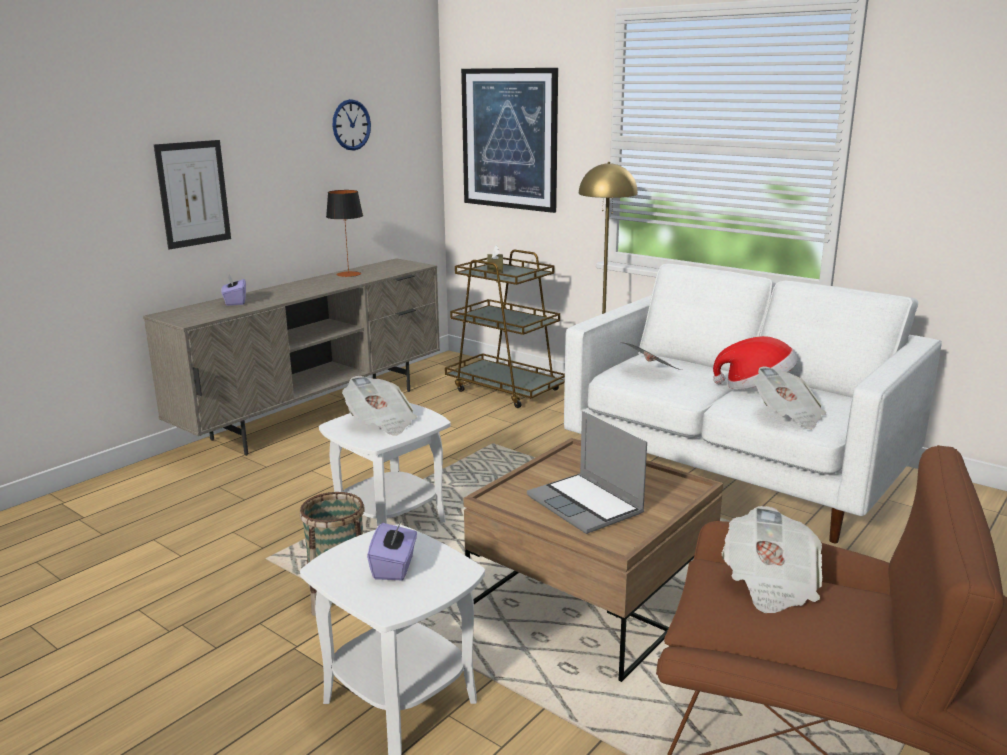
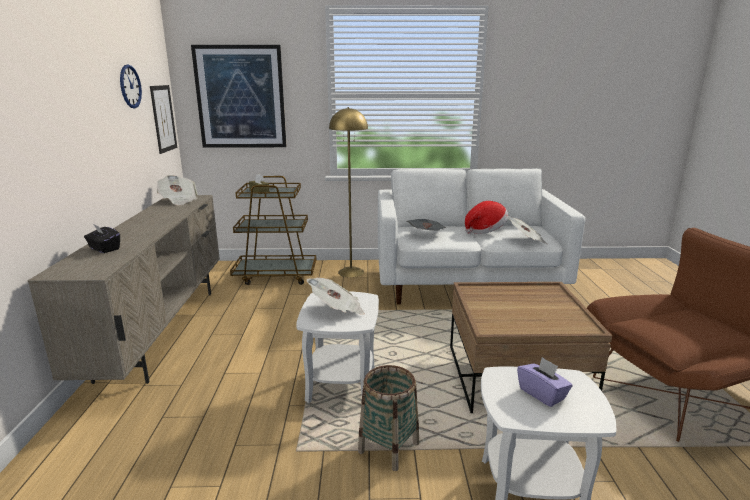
camera: 40 degrees left, 0 degrees up
(193, 194) = (43, 150): picture -> picture (163, 118)
(235, 302) = (104, 249): purple tissue box -> black tissue box
(348, 274) = (157, 211): table lamp -> none
(587, 505) = (534, 315): laptop -> none
(770, 584) = (667, 321): newspaper -> newspaper (178, 200)

